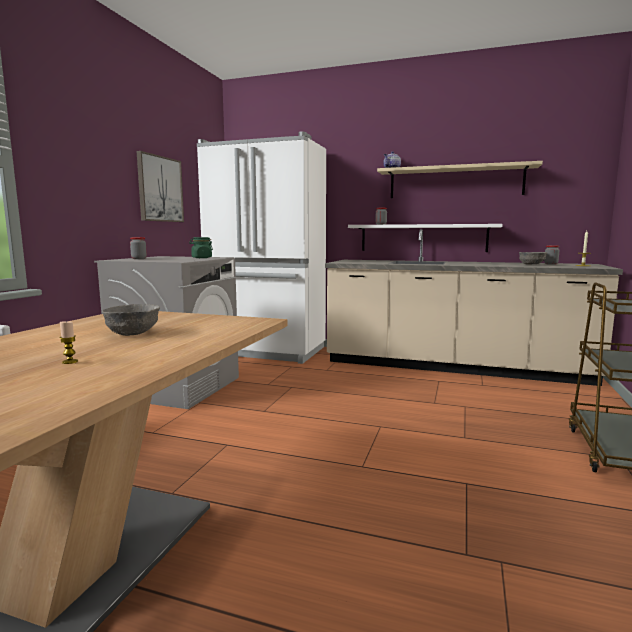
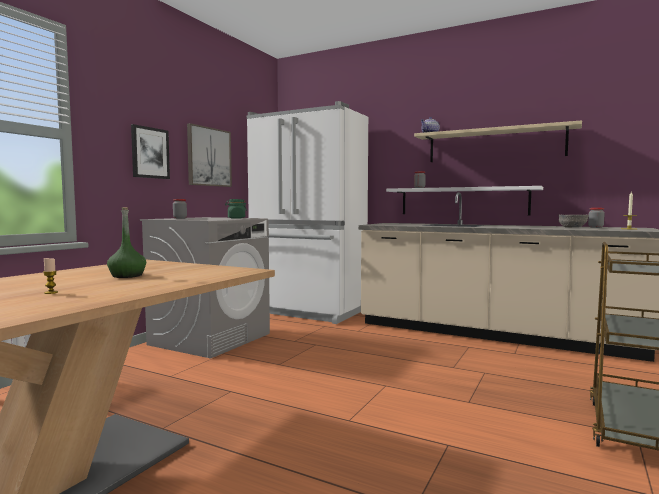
camera: 10 degrees right, 5 degrees down
(99, 184) = (150, 153): none -> picture
(133, 333) = (127, 276): grey bowl -> green bottle

